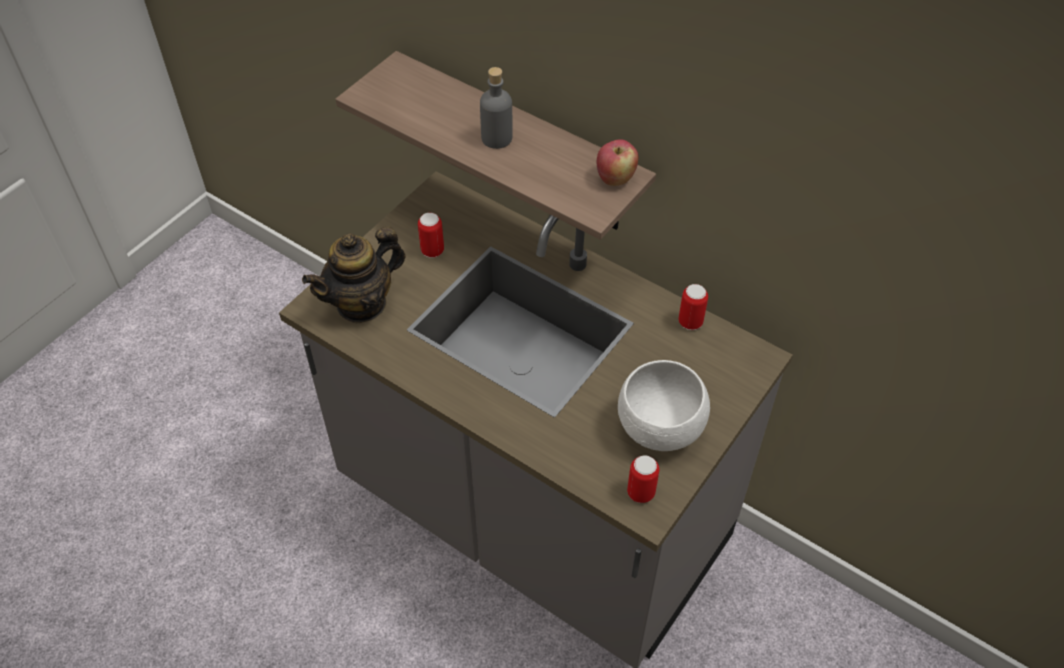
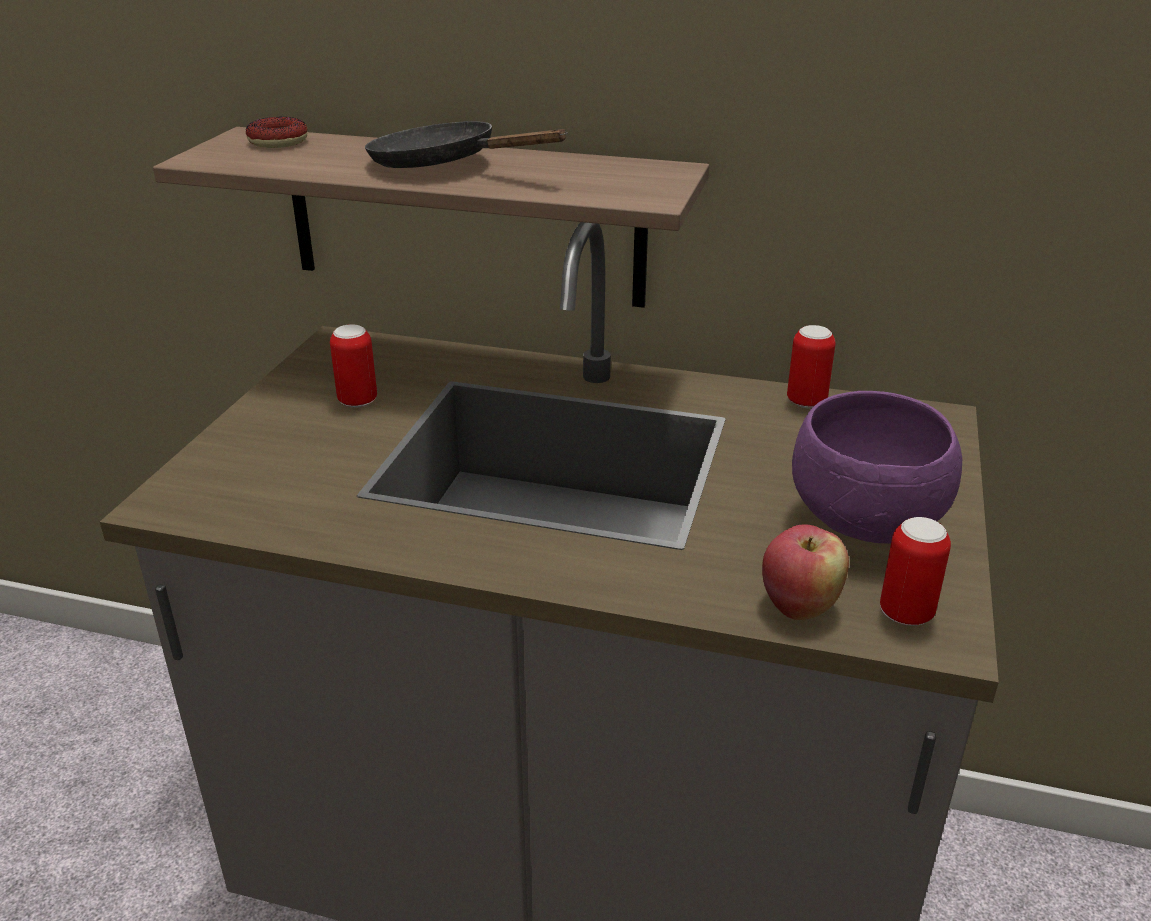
camera: 20 degrees left, 20 degrees down
(362, 303) = (259, 480): teapot -> none
(413, 81) = (278, 141): none -> donut
(497, 138) = (444, 165): grey bottle -> black frying pan
(615, 178) = (655, 172): apple -> apple (799, 606)
(661, 430) = (869, 526): white bowl -> purple bowl

